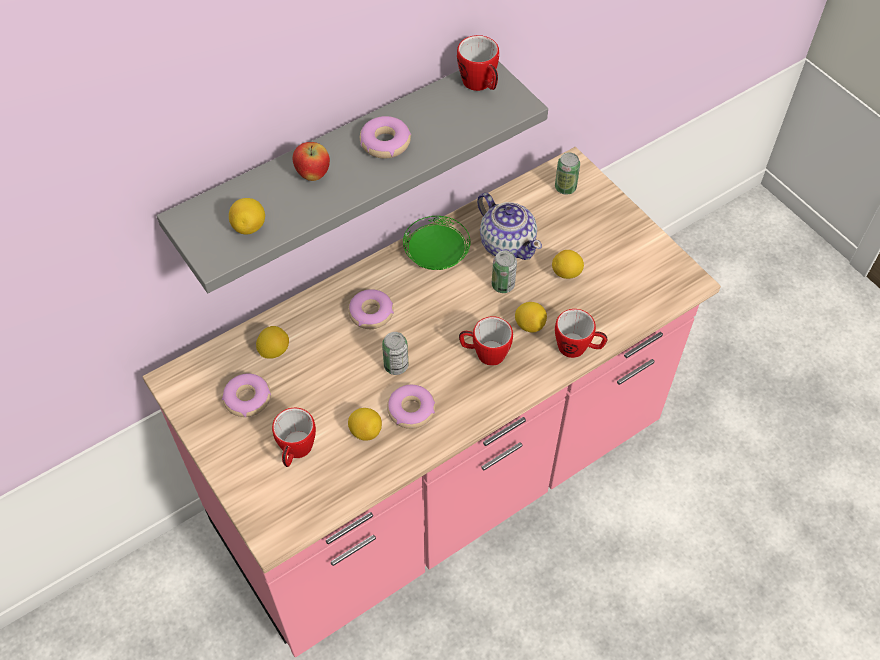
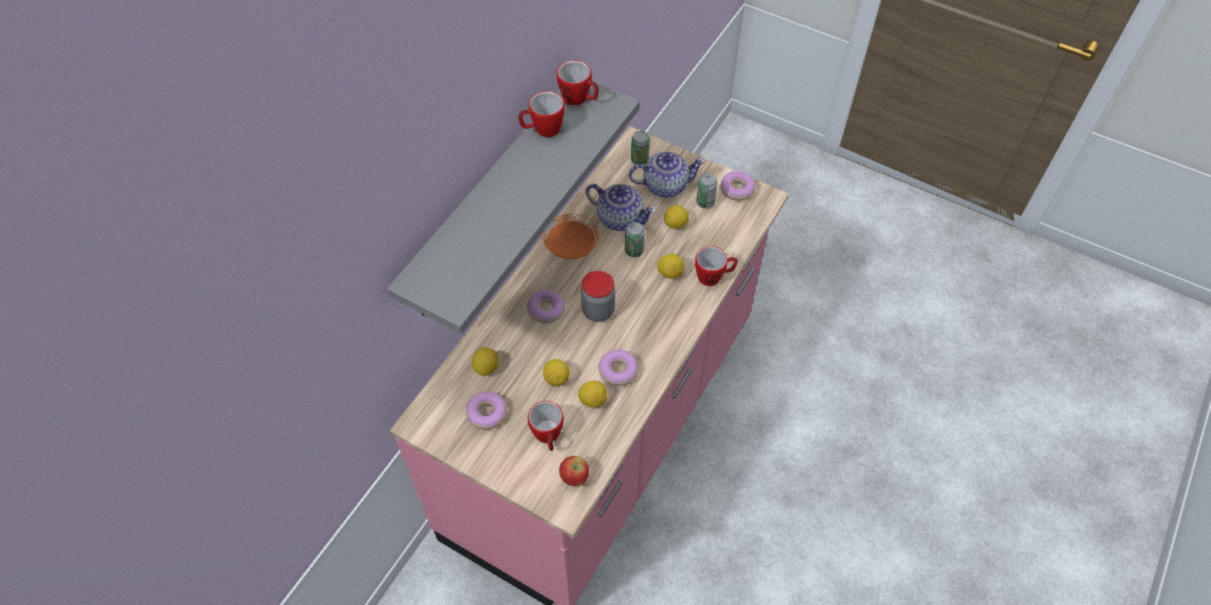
camera: 25 degrees left, 0 degrees up
(250, 227) = (468, 270): lemon -> lemon (556, 379)
(313, 175) = (493, 212): apple -> apple (574, 478)
(385, 143) = (534, 168): donut -> donut (737, 189)
(396, 366) = (588, 342): can -> can (705, 202)
(426, 336) = (598, 311): none -> jar
(436, 255) = (571, 247): green plate -> orange plate
(484, 353) = (649, 307): mug -> mug (542, 130)
(578, 225) = (664, 185): none -> teapot

